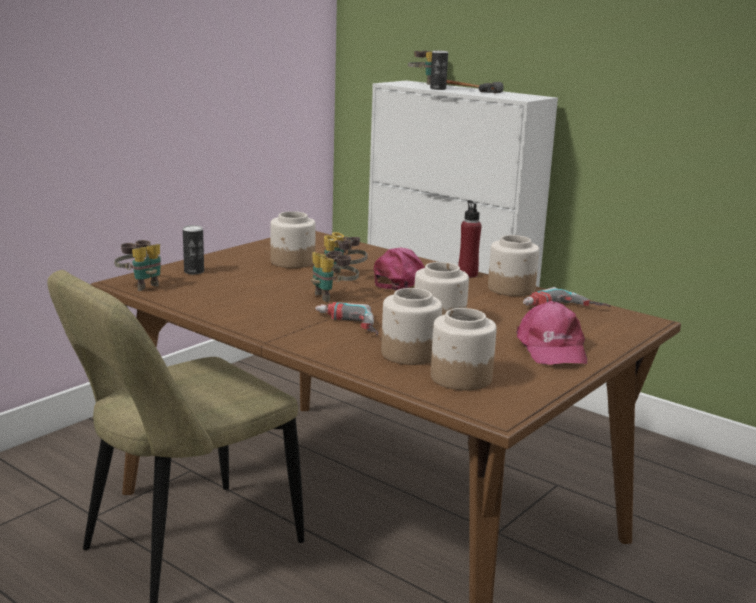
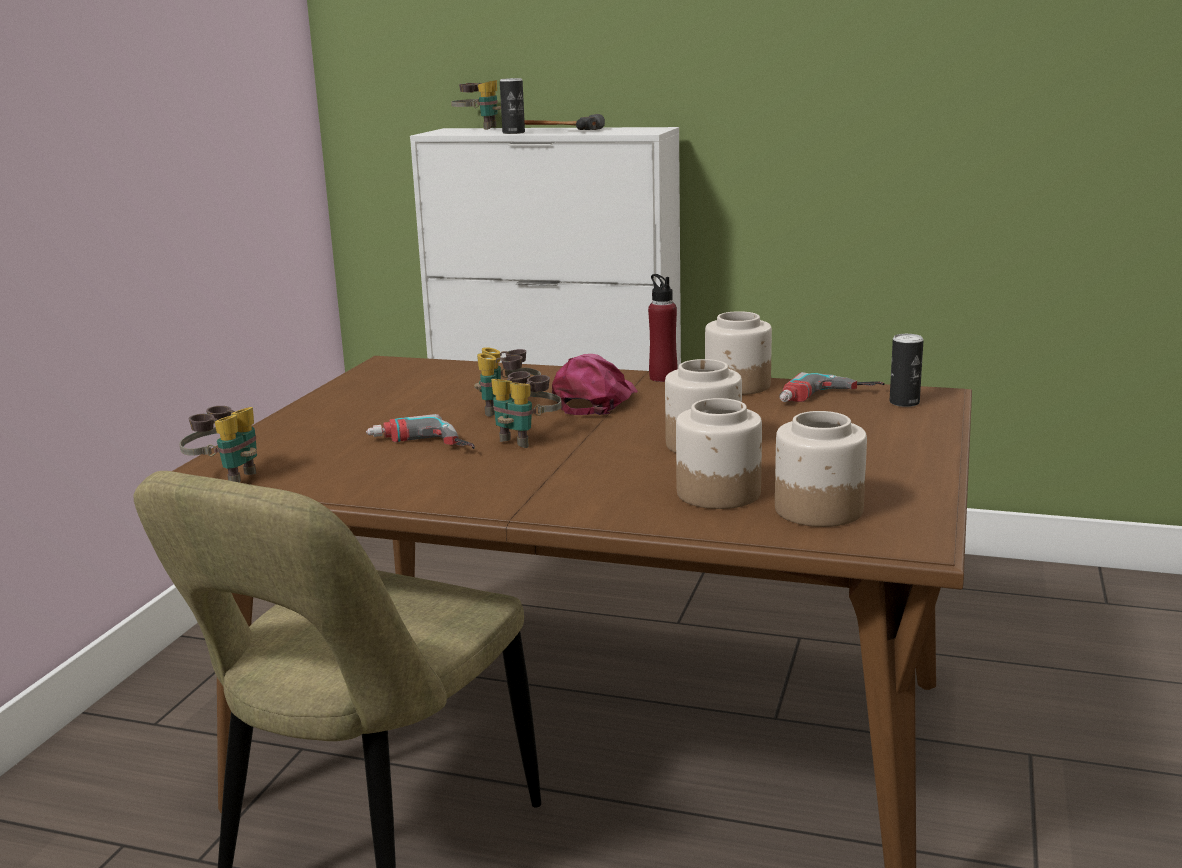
camera: 20 degrees left, 0 degrees up
(194, 271) = (285, 443): can -> can (904, 402)
(293, 262) = (414, 403): jar -> none
(345, 326) = (591, 475): power drill -> power drill (419, 447)
(551, 348) = (875, 449): pink cap -> none

